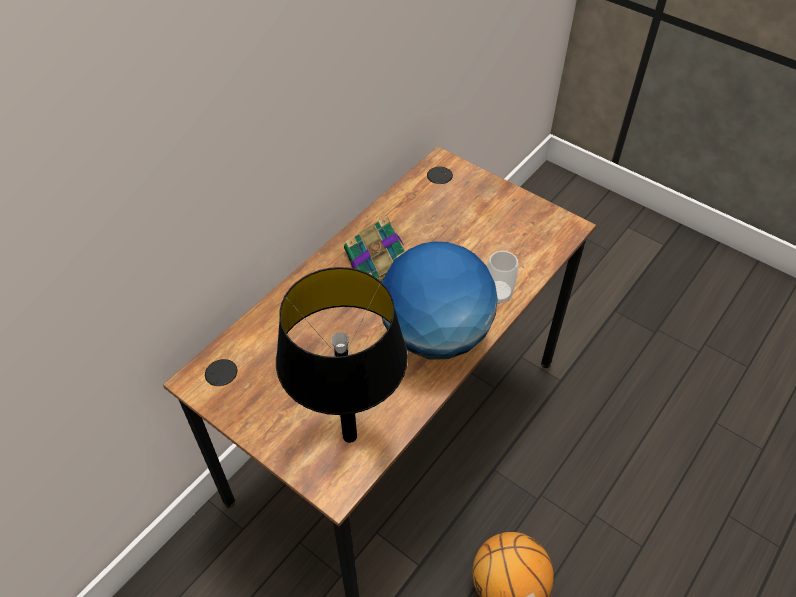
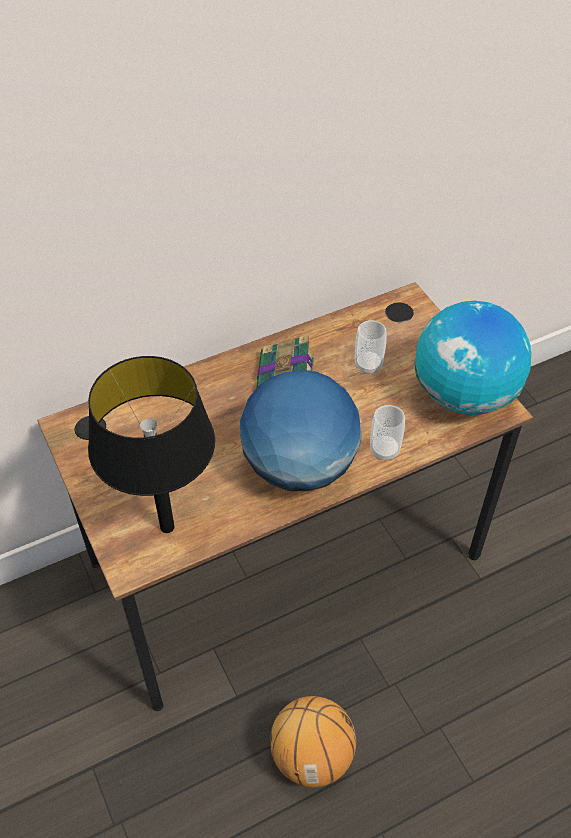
camera: 25 degrees right, 0 degrees up
(441, 227) = (368, 365): none -> cup
(533, 225) = (463, 395): none -> globe

